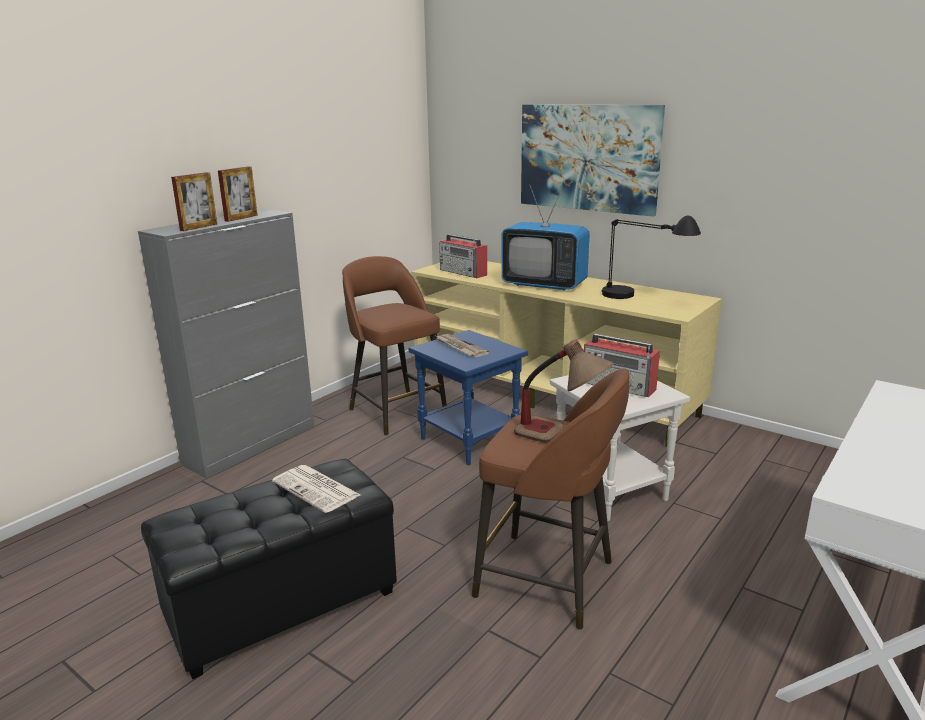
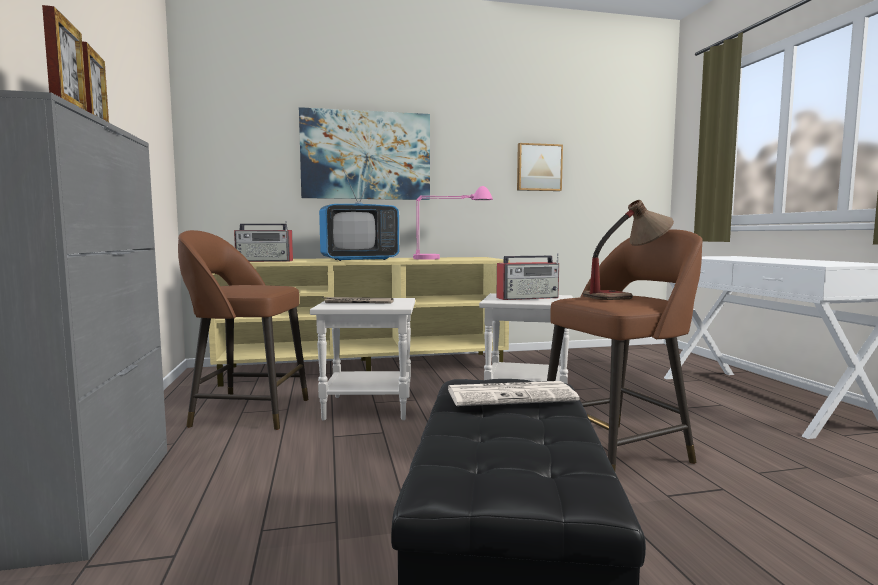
camera: 50 degrees left, 15 degrees down
(470, 441) = (369, 407): blue side table -> white side table
(642, 299) = (450, 258): black table lamp -> pink table lamp
(823, 180) = (538, 167): none -> picture

